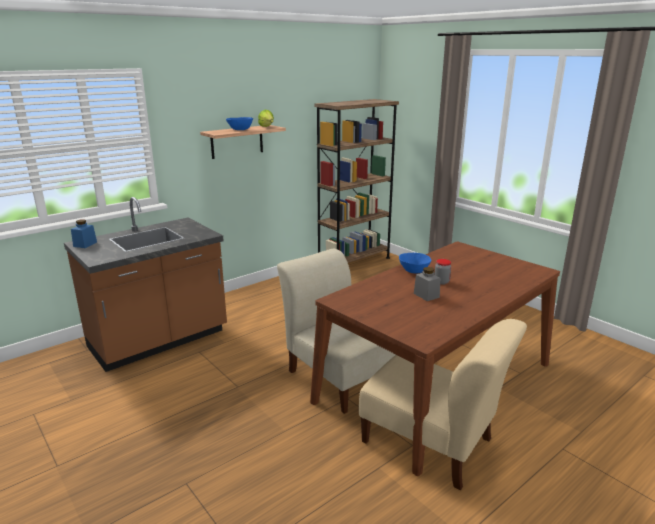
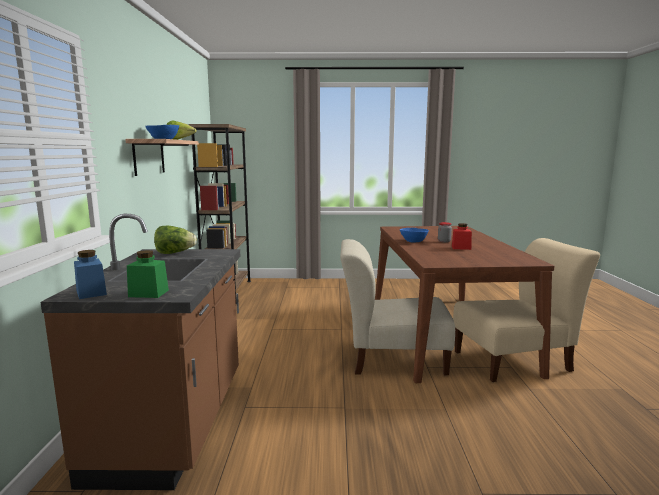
camera: 50 degrees left, 10 degrees down
(95, 254) = (148, 293): none -> green jar
(187, 226) = (175, 253): none -> lettuce
(426, 295) = (461, 247): grey jar -> red jar

